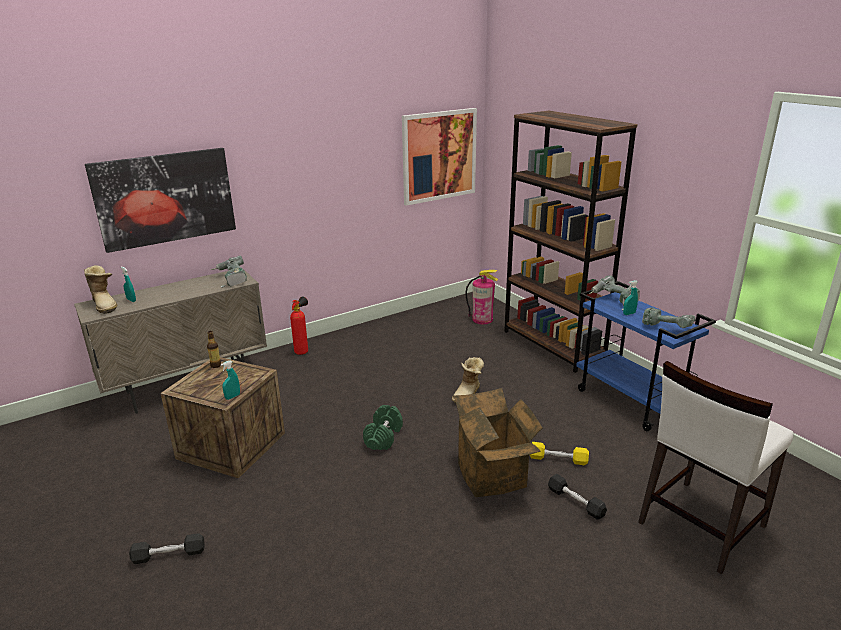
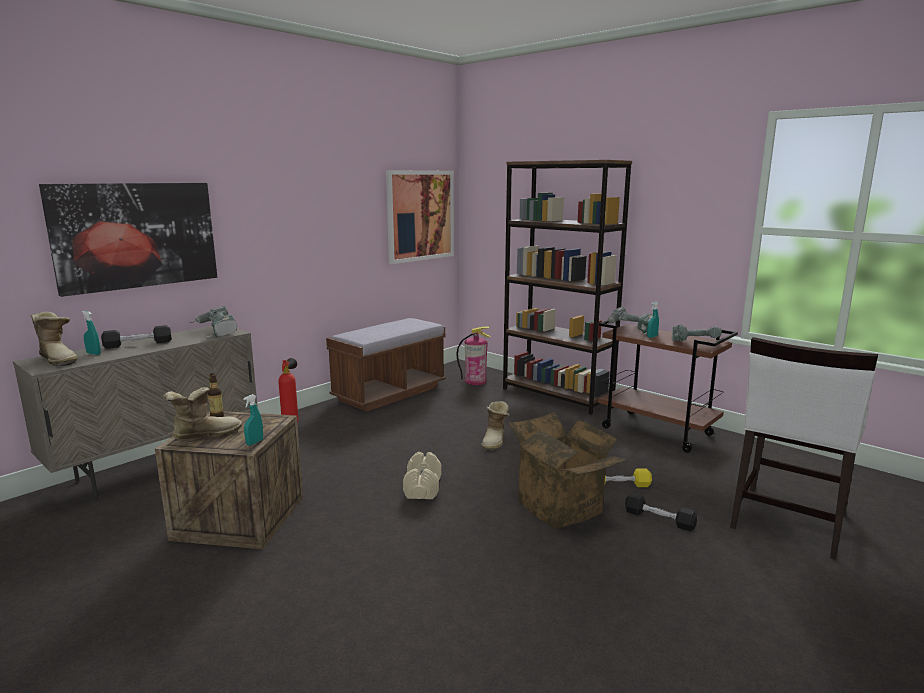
camera: 15 degrees left, 10 degrees down
(169, 555) = (197, 646): black dumbbell -> black dumbbell (138, 344)
(200, 383) = (205, 434): none -> boot
(383, 437) = (423, 488): green dumbbell -> beige dumbbell
(398, 326) = (389, 393): none -> brown bench
(631, 401) = (658, 431): blue cart -> brown cart

